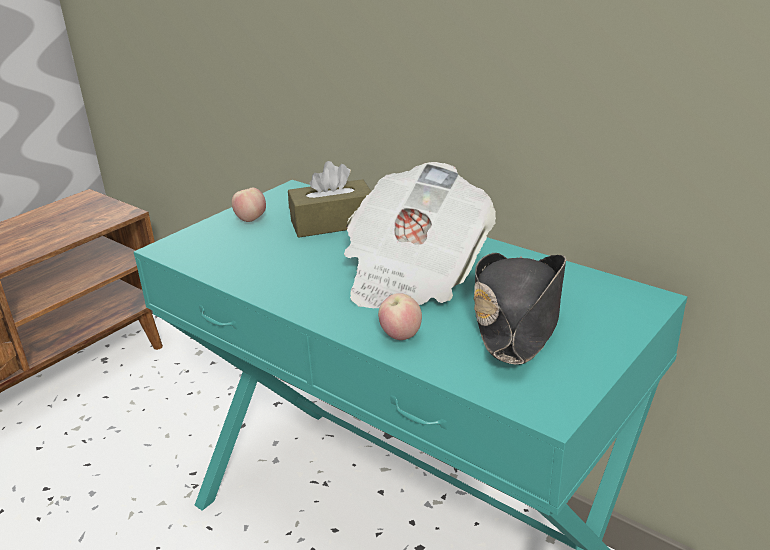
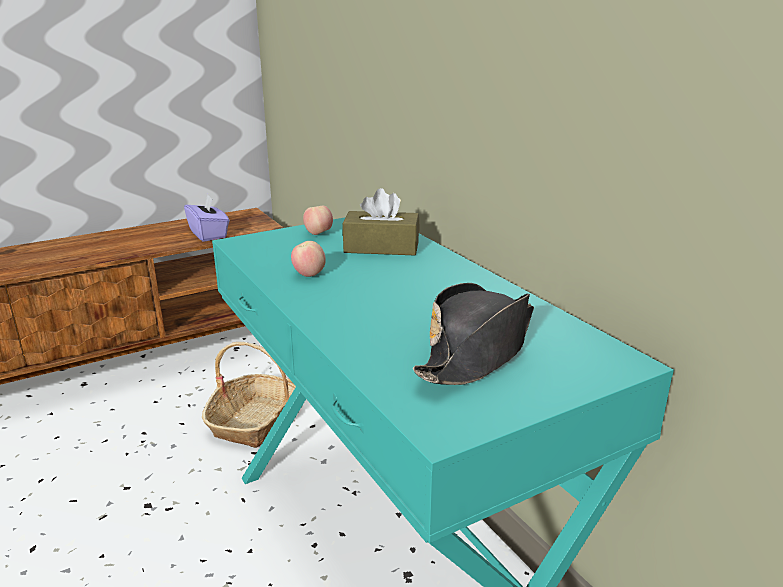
camera: 20 degrees right, 5 degrees down
(54, 234) = (209, 234): none -> purple tissue box
(175, 436) = (256, 420): none -> basket
(400, 336) = (360, 341): apple -> apple (309, 274)
(412, 273) = (415, 296): newspaper -> none

